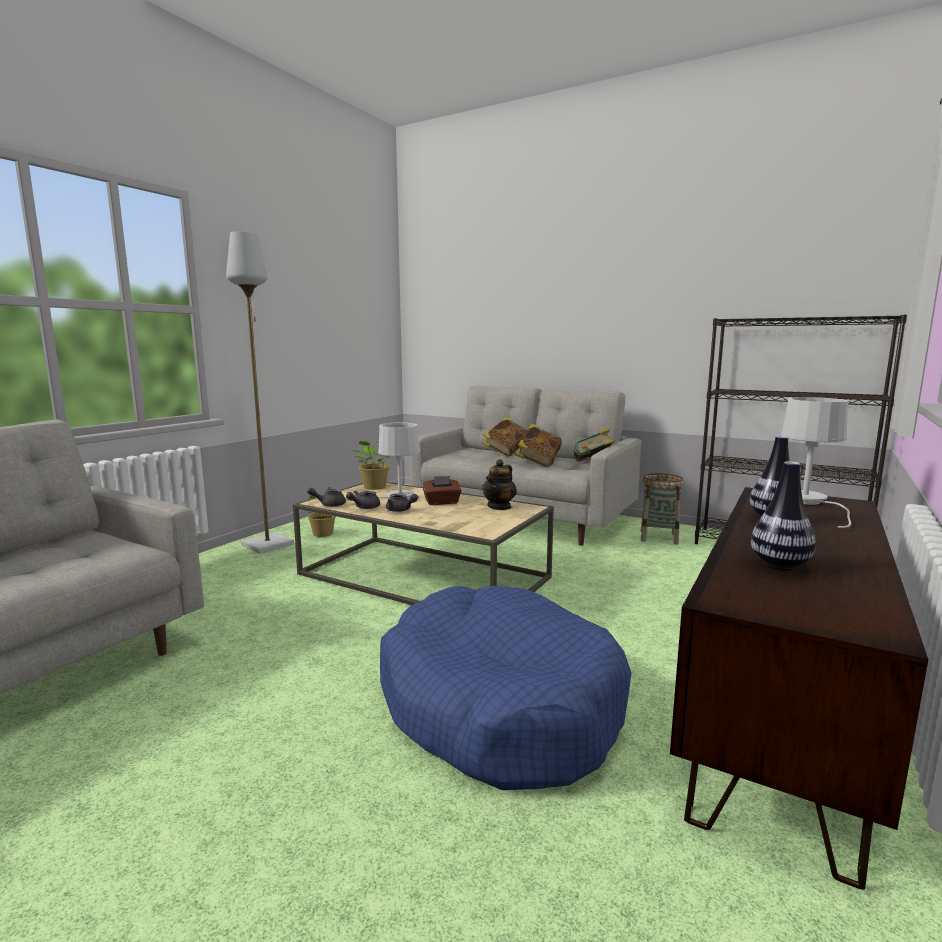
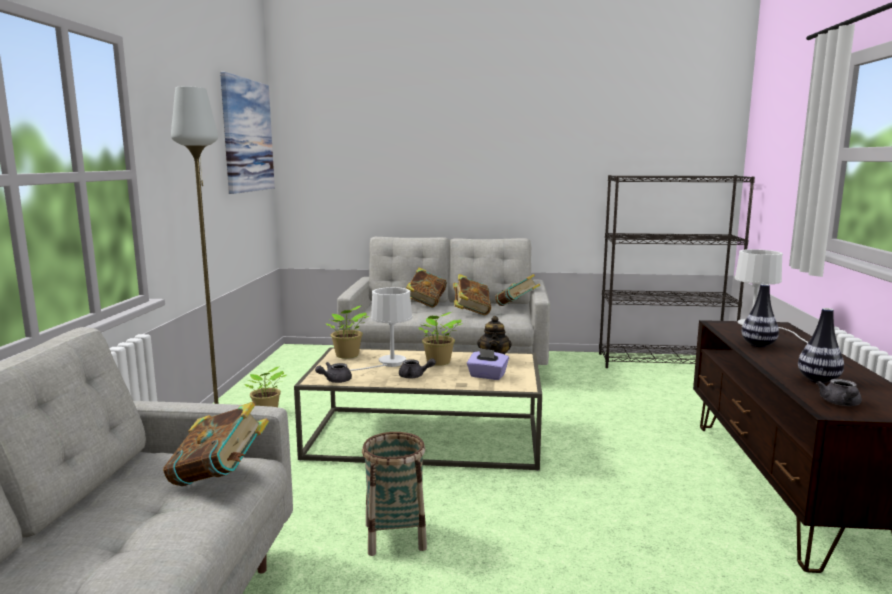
camera: 25 degrees left, 0 degrees up
(99, 557) = (219, 478): none -> book
(361, 288) = (247, 136): none -> picture
(364, 507) = (374, 378): grey teapot -> grey teapot (840, 404)
(442, 502) = (438, 363): brown tissue box -> potted plant
(467, 519) = (487, 376): none -> purple tissue box
(498, 705) = (613, 531): blue dog bed -> none
(659, 537) = (574, 366): basket -> basket (395, 536)

